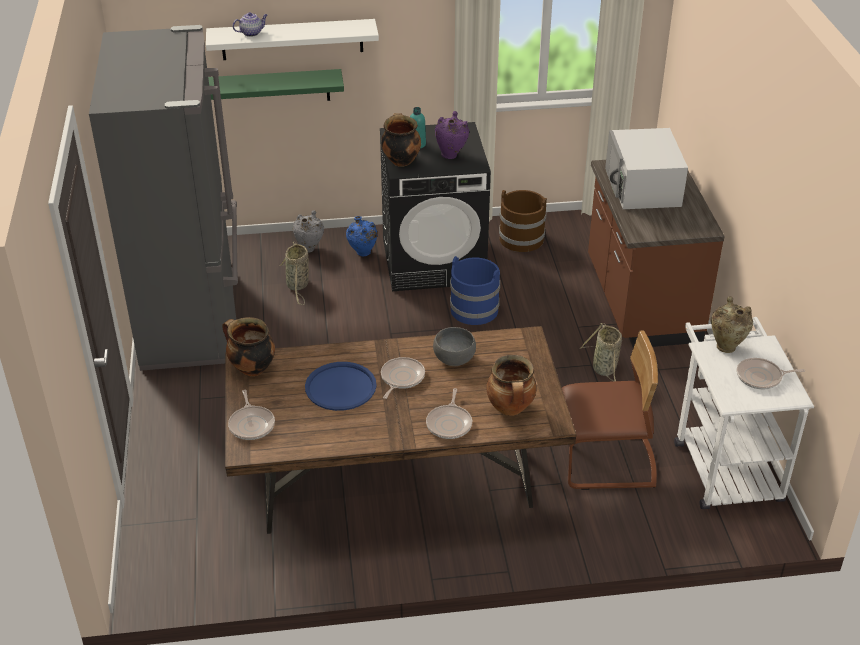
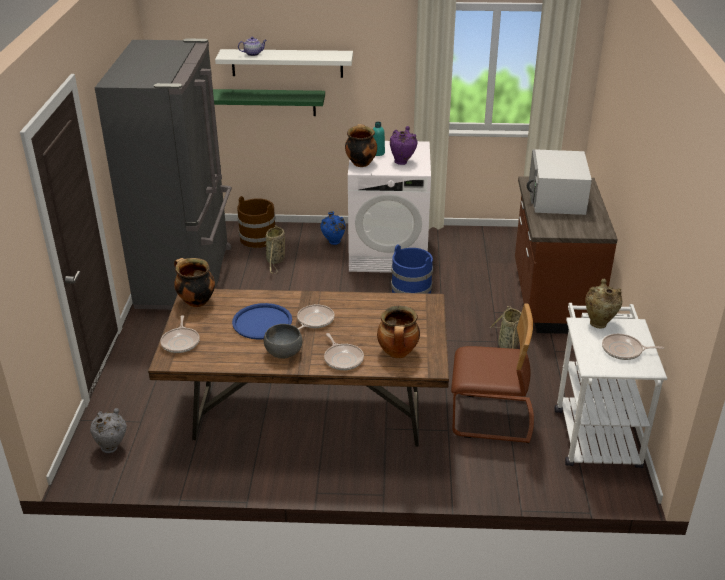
camera: 10 degrees right, 5 degrees down
(309, 248) = (293, 235): grey vase -> grey vase (112, 448)
(434, 261) = (389, 253): black washing machine -> white washing machine
(449, 423) = (343, 358): frying pan -> frying pan turned 45 degrees counterclockwise
(454, 358) = (362, 310): grey bowl -> grey bowl (283, 352)
(521, 239) = (464, 243): brown bucket -> brown bucket (258, 238)

